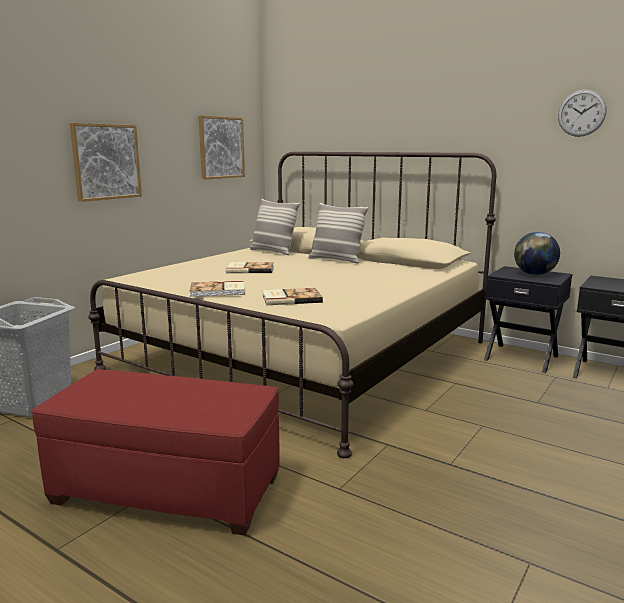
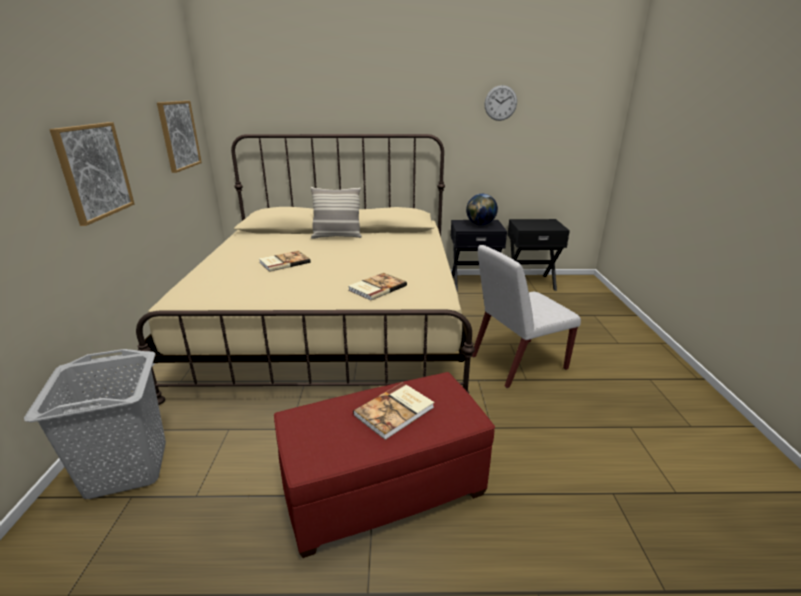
camera: 35 degrees left, 10 degrees up
(218, 291) = (305, 295): book -> book (396, 411)
(273, 252) = (267, 236): pillow -> none
(462, 445) = (517, 363): none -> white chair

